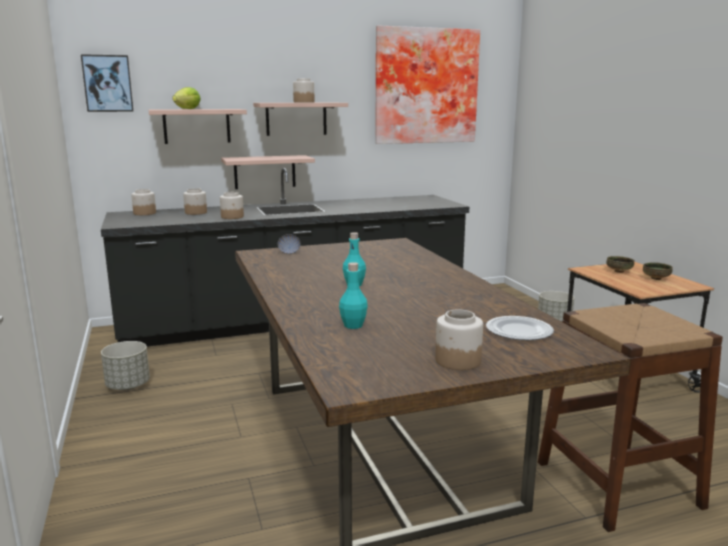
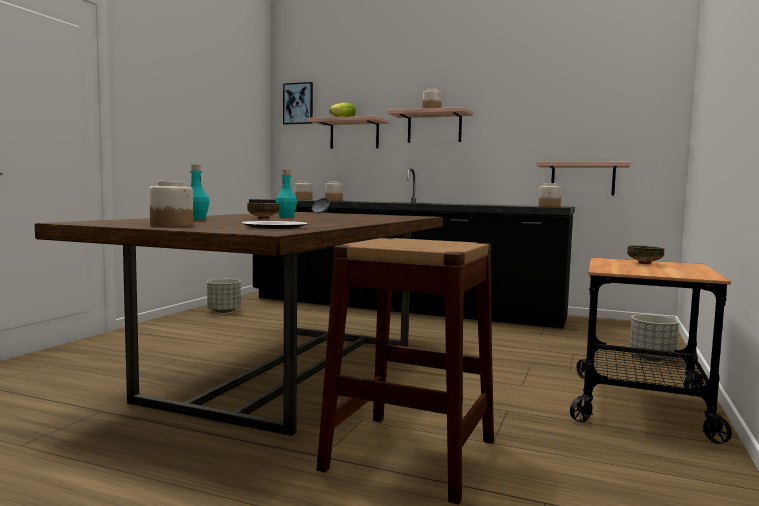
camera: 40 degrees right, 10 degrees down
(232, 217) = (345, 201): jar -> jar (549, 206)
(264, 172) = (404, 174): shelf -> shelf (582, 179)
(425, 86) = (568, 93): picture -> none
(656, 278) = (673, 270): bowl -> bowl (263, 219)

